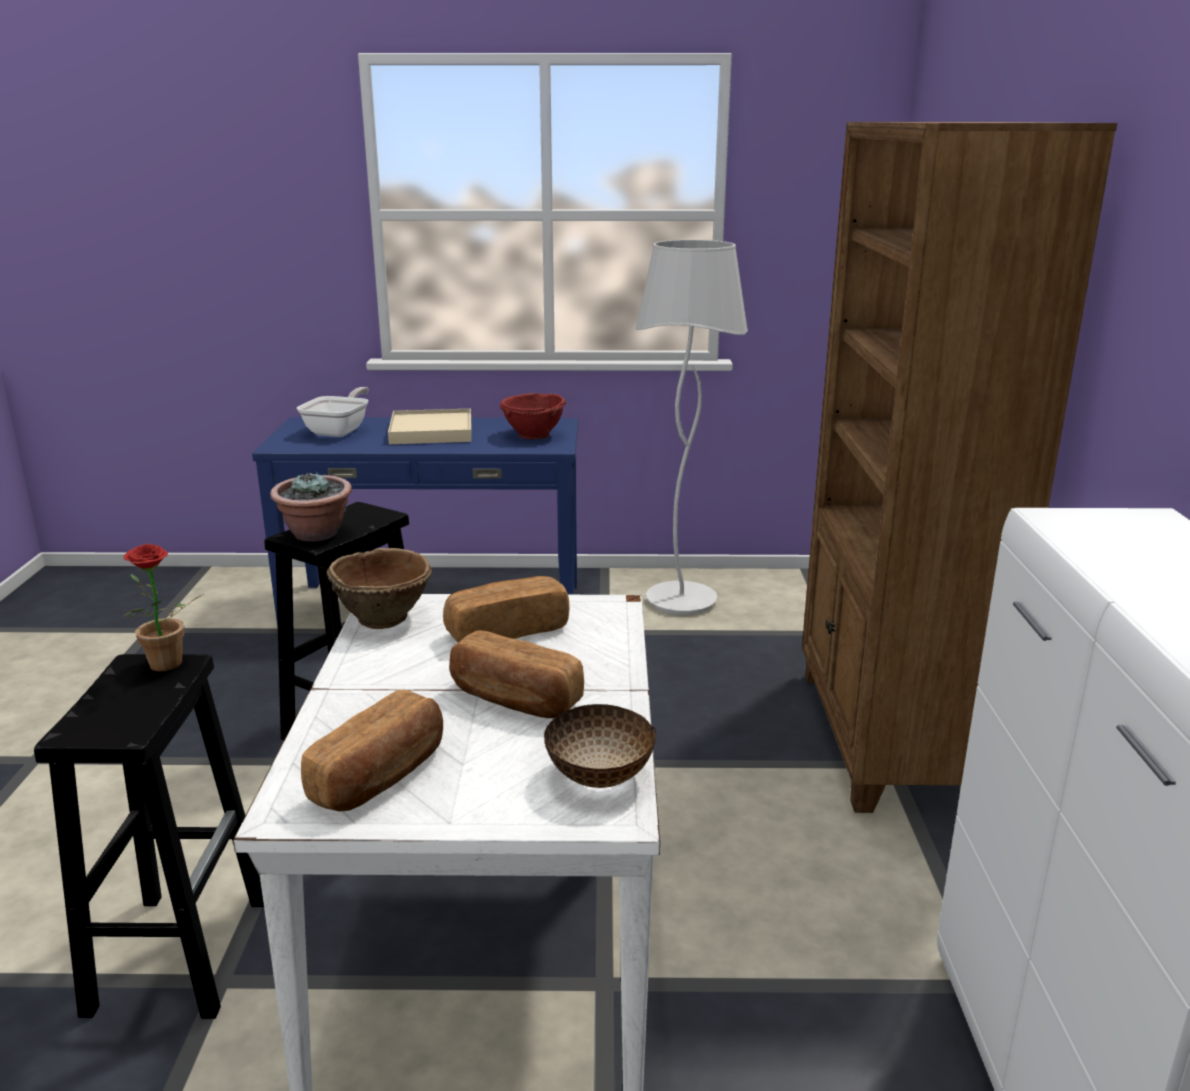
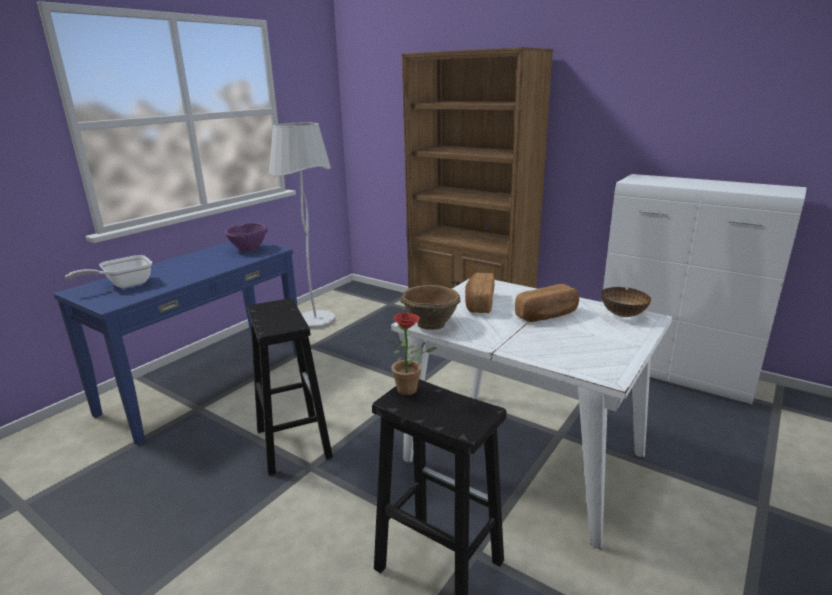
camera: 55 degrees left, 0 degrees up
(316, 534) = (279, 323): potted plant -> none
(340, 430) = (124, 285): frying pan -> frying pan turned 90 degrees counterclockwise
(381, 776) = (593, 352): bread -> none
(431, 431) = (186, 266): beige tray -> none
(533, 436) = (248, 250): red bowl -> purple bowl

